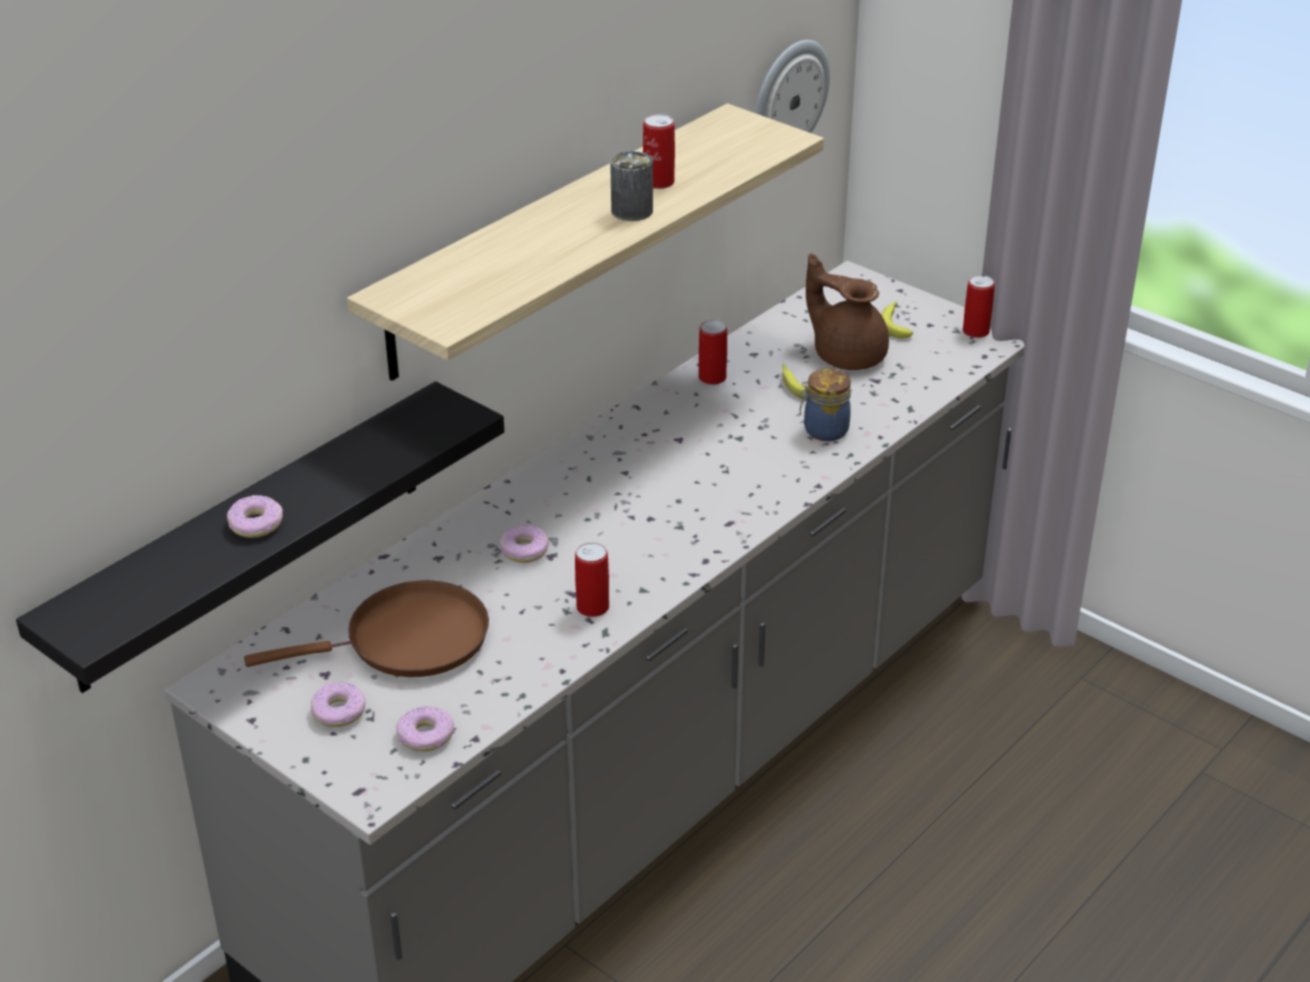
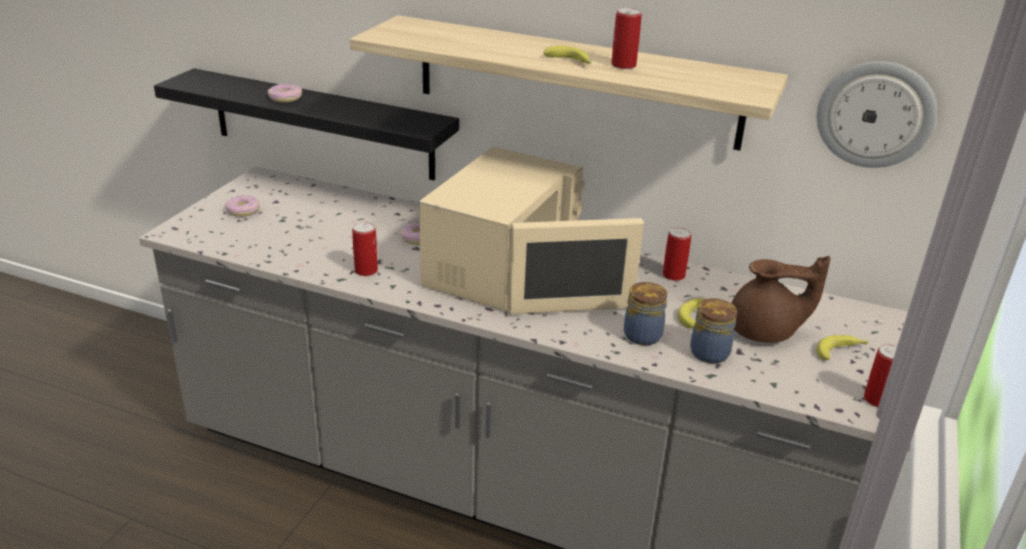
camera: 70 degrees right, 5 degrees down
(408, 640) = (313, 218): brown frying pan -> none
(426, 736) = (224, 238): donut -> none
(632, 211) = (570, 62): can -> banana
(645, 493) = (505, 270): none -> beige microwave
(847, 355) = (765, 332): brown teapot -> brown teapot turned 75 degrees clockwise
(870, 398) = (708, 352): none -> jar

